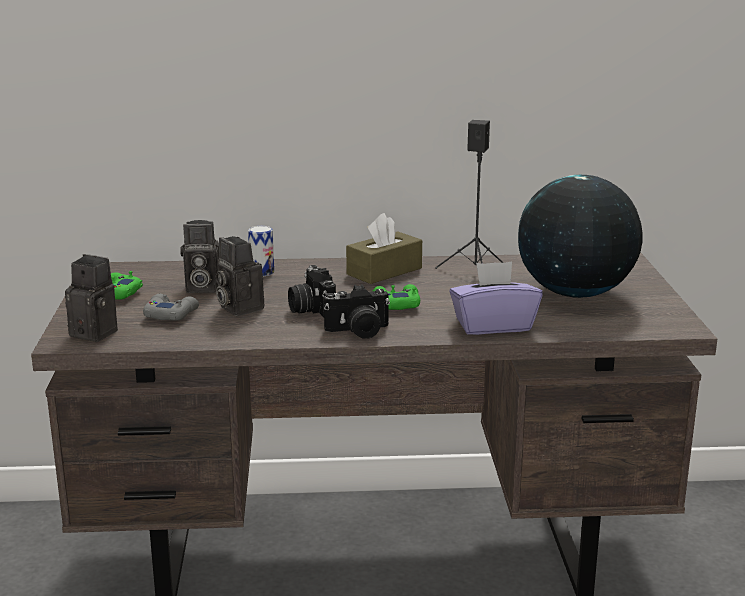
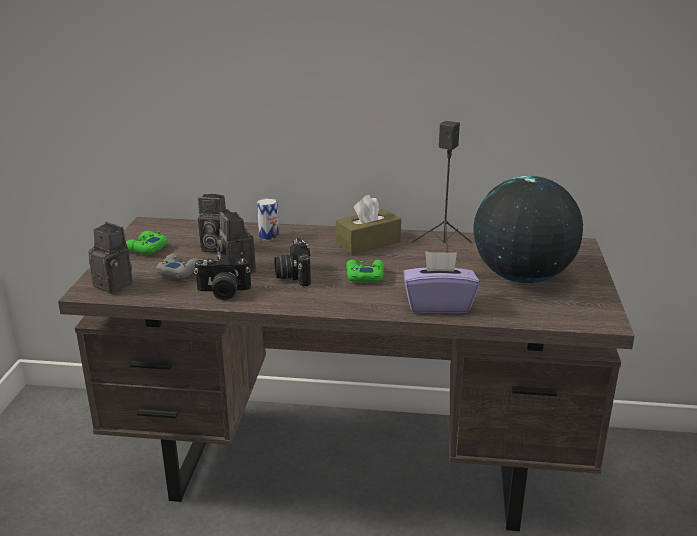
camera: 10 degrees right, 5 degrees up
(358, 331) = (322, 301): camera -> camera (223, 292)

